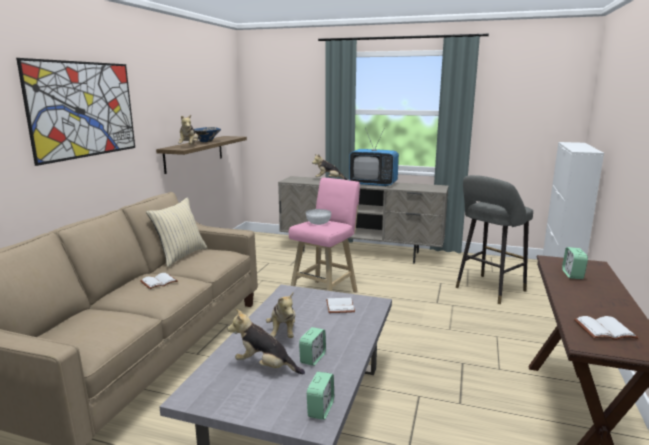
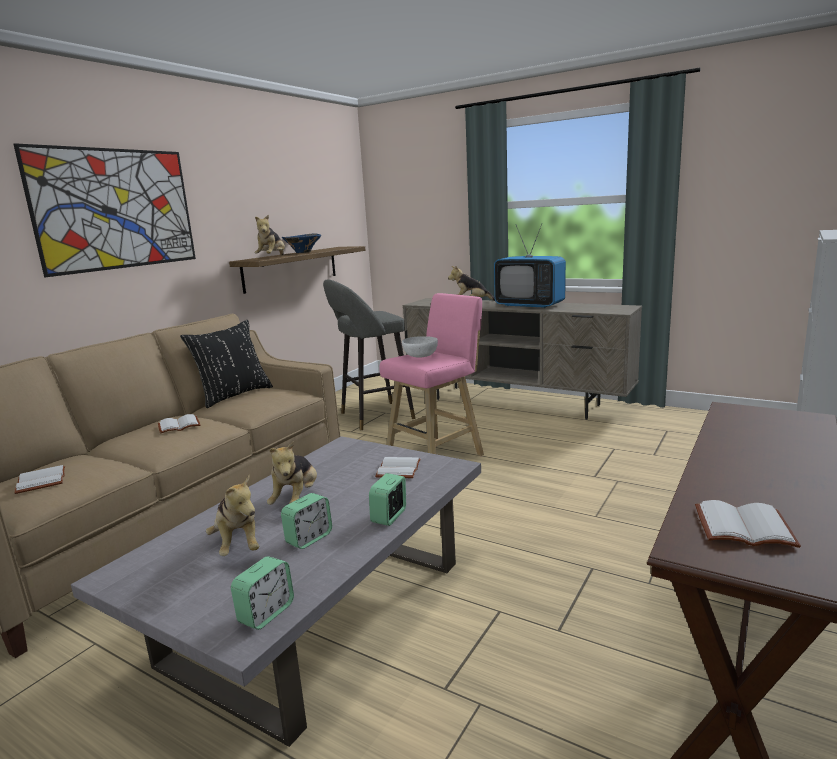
camera: 15 degrees right, 0 degrees up
(80, 332) = (40, 481): none -> white book
(180, 256) = (233, 396): beige pillow -> black pillow
(265, 367) = (238, 544): plush toy -> plush toy turned 150 degrees counterclockwise
(488, 290) = (685, 462): grey stool -> grey stool (372, 416)
(572, 275) = (752, 433): alarm clock -> alarm clock (389, 516)

